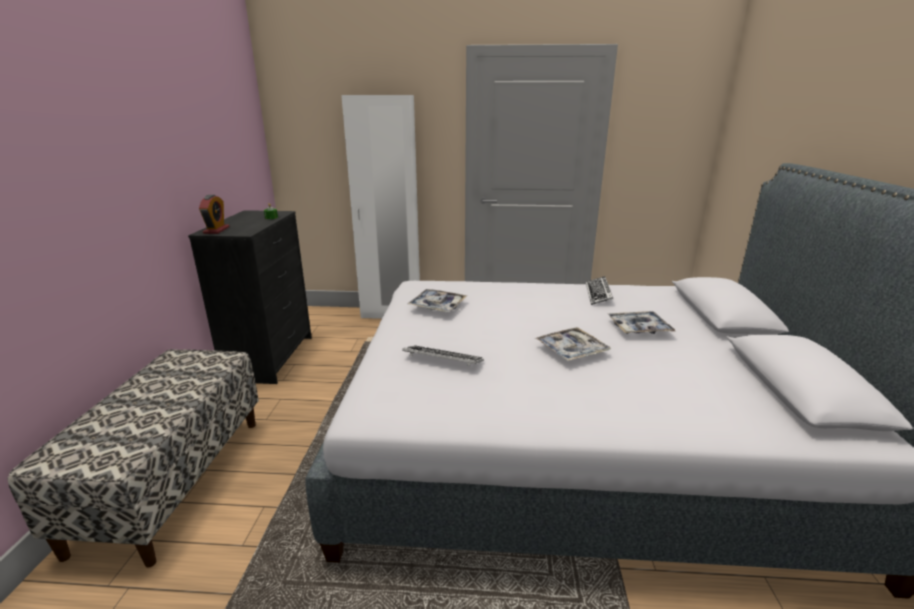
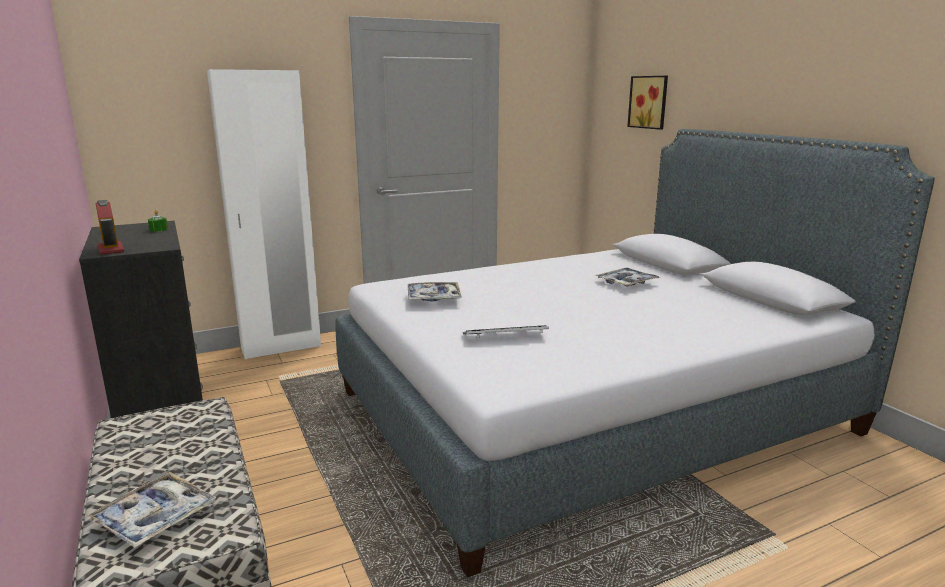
camera: 30 degrees left, 5 degrees down
(571, 350) = (599, 307): tray -> tray (155, 517)
(598, 294) = (561, 265): keyboard -> none
(769, 128) = (649, 102): none -> picture

